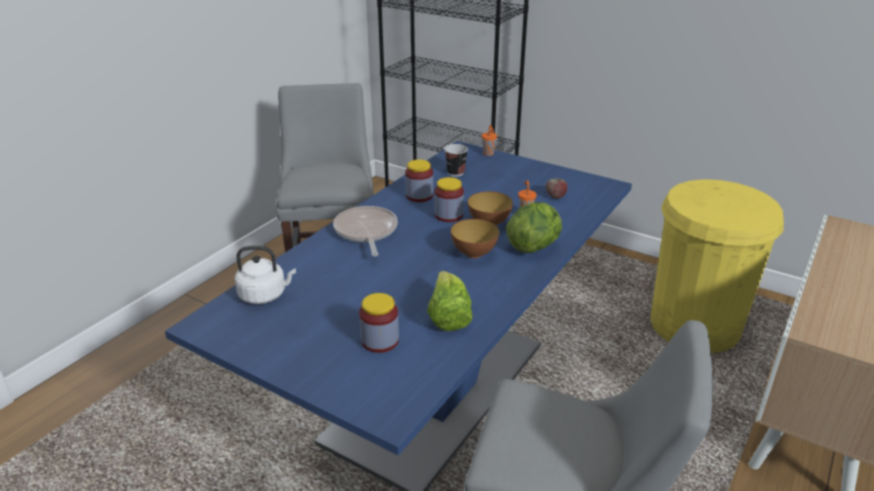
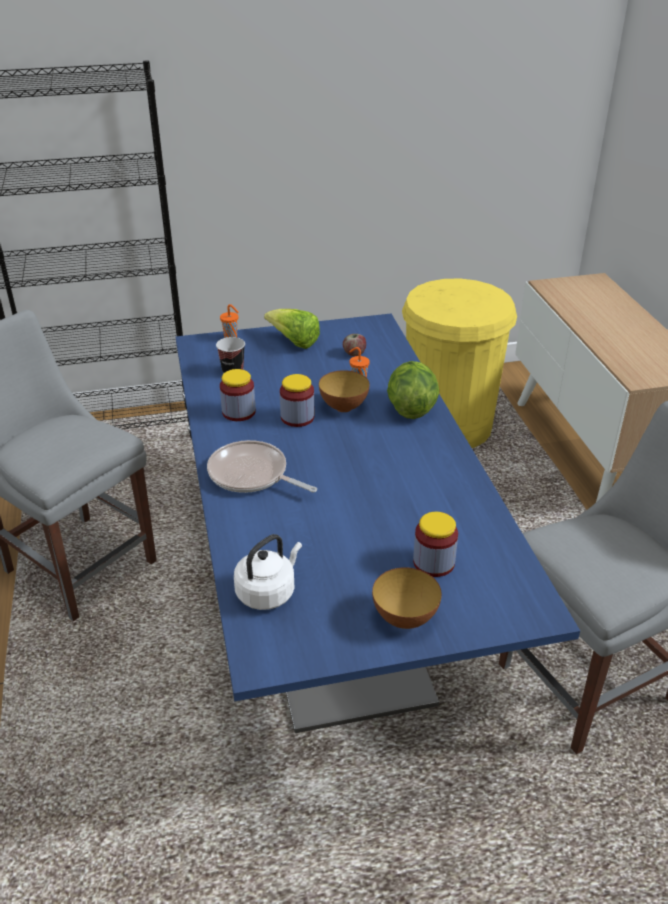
camera: 45 degrees left, 5 degrees up
(448, 317) = (448, 508): lettuce -> lettuce (294, 342)
(474, 253) = (377, 441): bowl -> bowl (405, 618)

